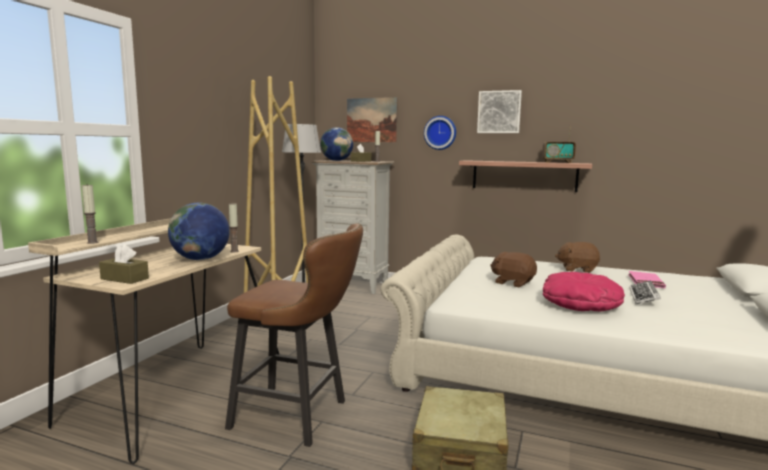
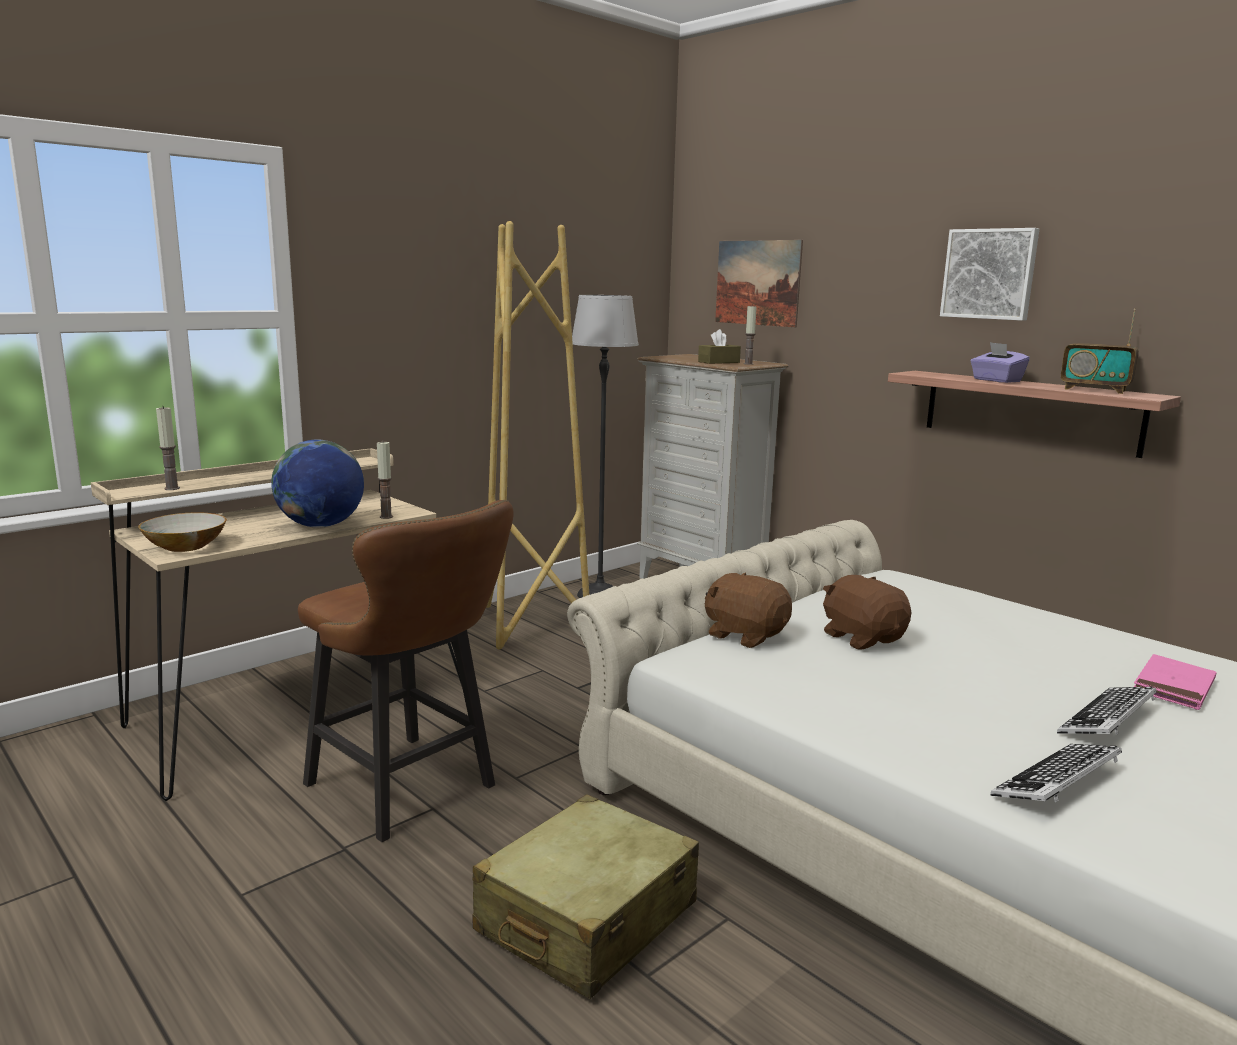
camera: 25 degrees right, 5 degrees up
(124, 279) = (184, 546): brown tissue box -> bowl
(336, 160) = (682, 358): globe -> none
(440, 133) = (874, 312): wall clock -> none
(511, 161) = (996, 380): none -> purple tissue box
(577, 269) = (1052, 630): brown plush toy -> brown plush toy (745, 635)
(581, 304) = (935, 709): pink pillow -> none
(662, 321) = (1057, 783): none -> keyboard

